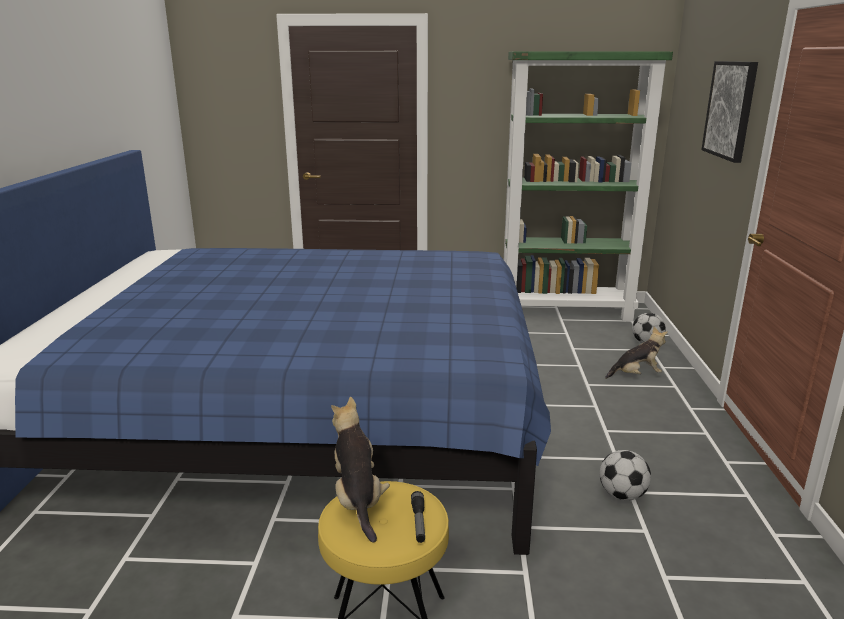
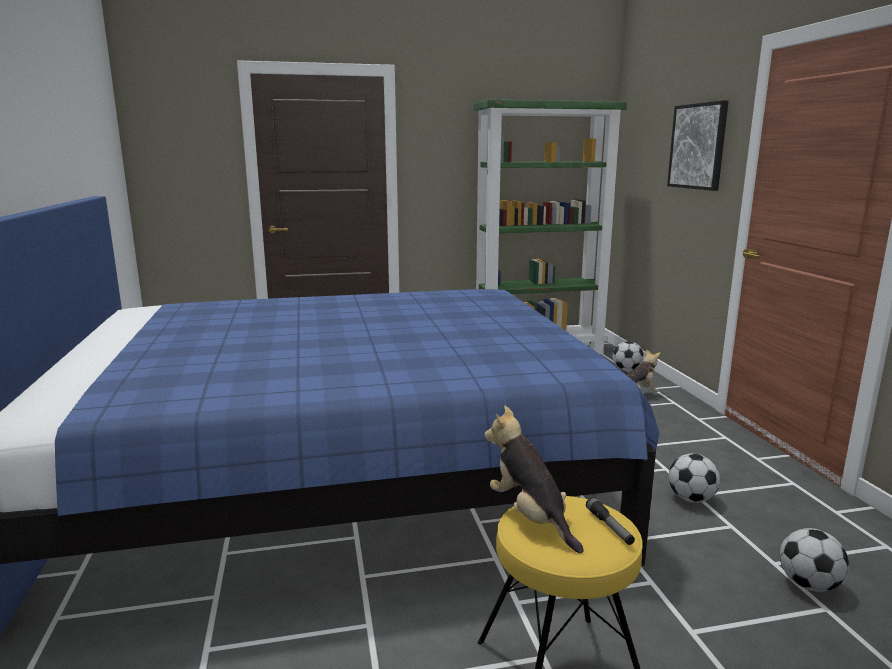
camera: 15 degrees left, 5 degrees down
(685, 606) = (808, 585): none -> football

